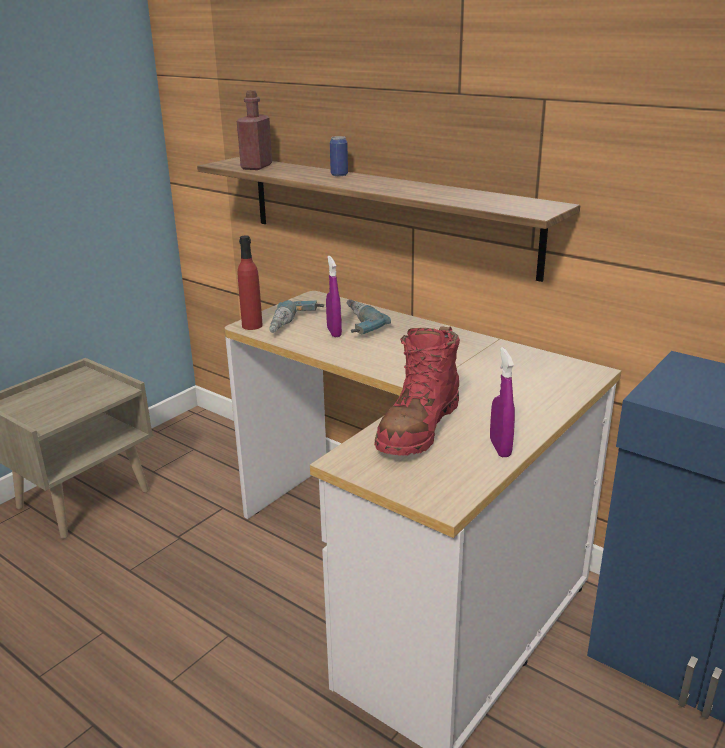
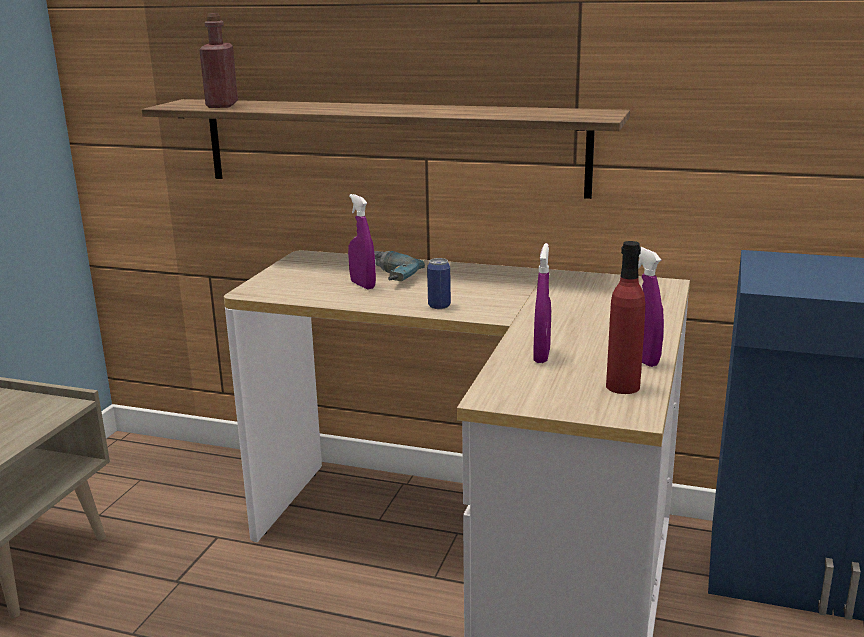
camera: 20 degrees left, 5 degrees down
(252, 326) = (258, 291): red bottle -> red bottle (623, 386)
(296, 325) = (310, 284): power drill -> none
(339, 175) = (335, 105): can -> can (439, 306)
(418, 428) = (541, 356): red boot -> purple spray bottle

